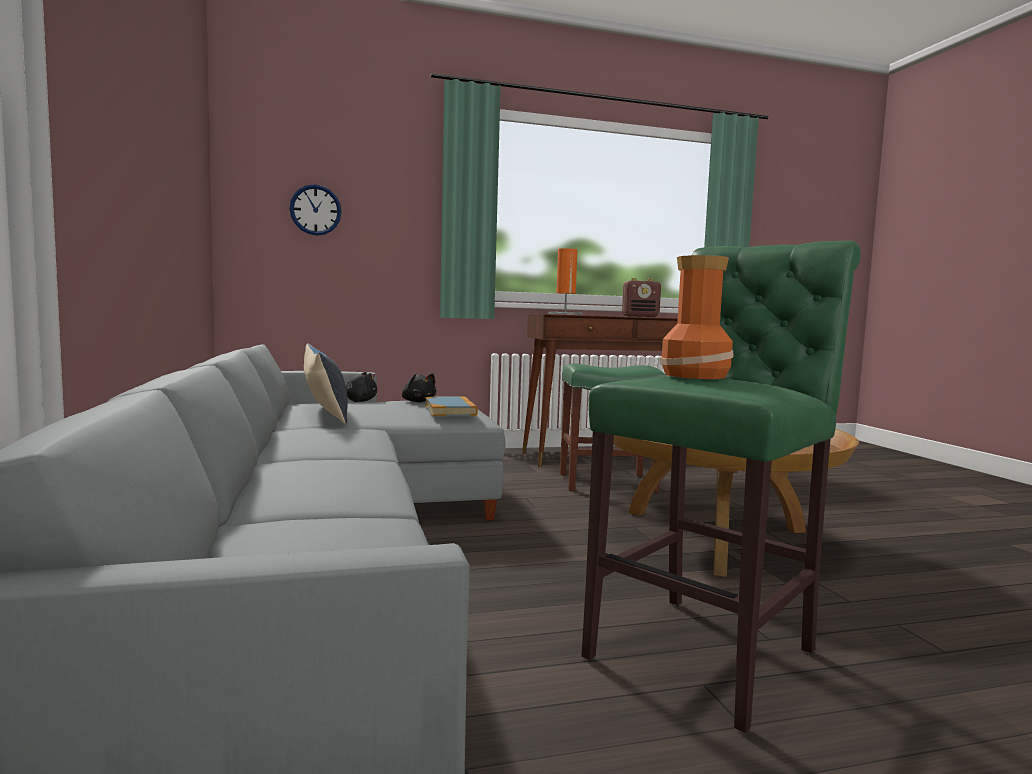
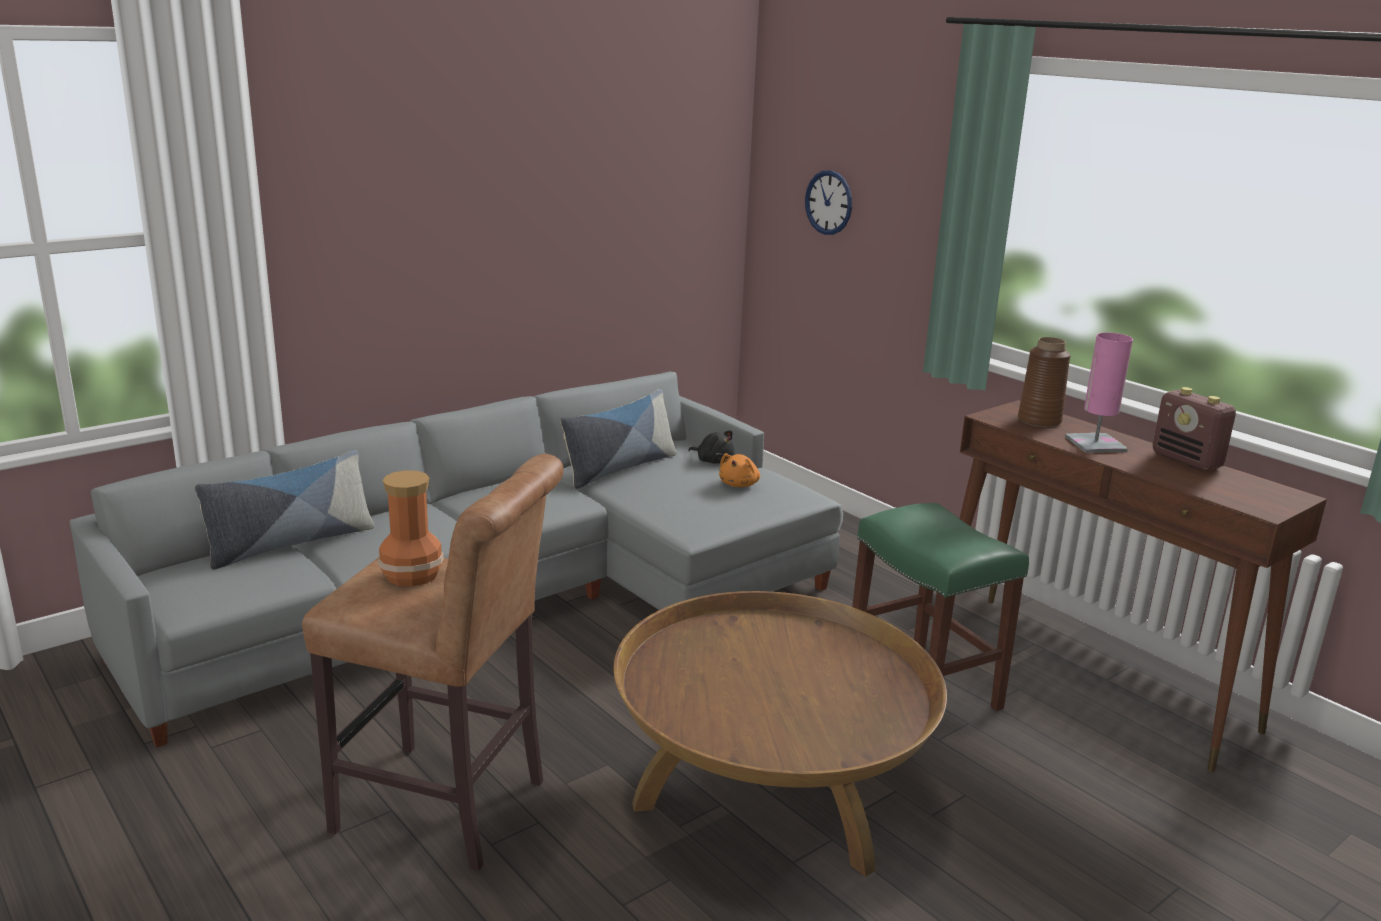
camera: 65 degrees right, 15 degrees up
(265, 515) = (291, 543): none -> pillow
(418, 401) = (739, 484): black plush toy -> orange plush toy
(450, 410) = (703, 509): book -> none
(565, 314) = (1039, 420): orange table lamp -> brown vase
(608, 315) = (1095, 444): none -> pink table lamp
(708, 650) = (450, 809): green stool -> brown stool

